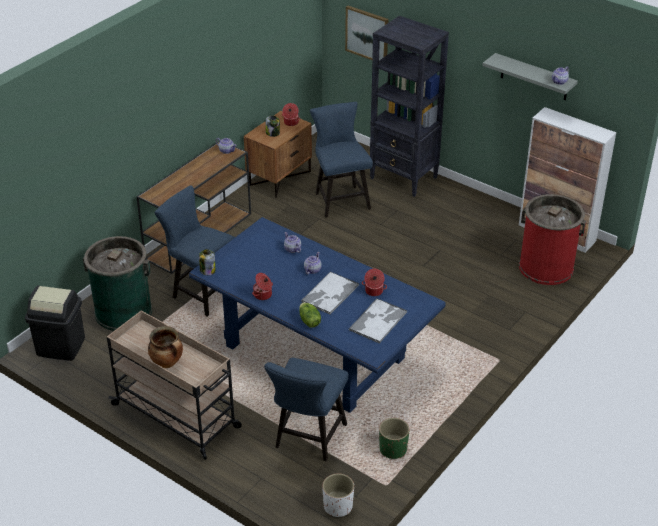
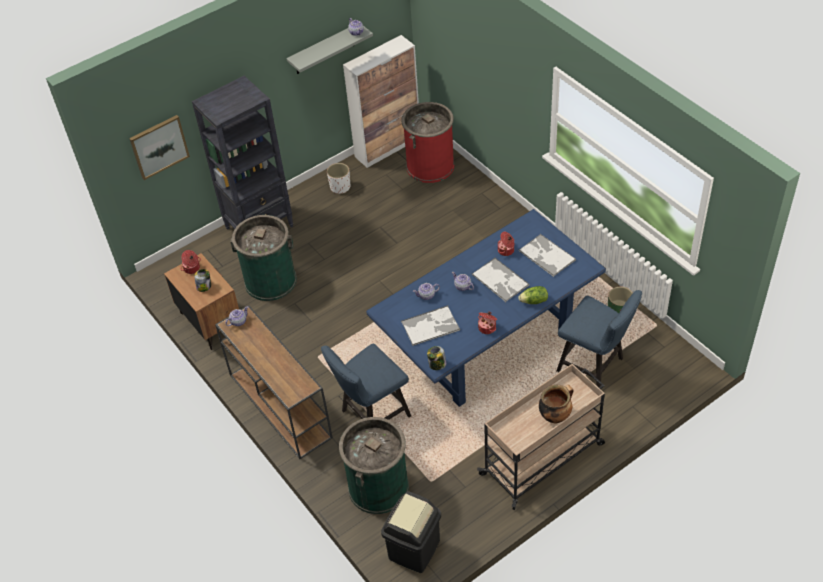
camera: 70 degrees left, 10 degrees up
(254, 258) = (431, 326): none -> tray
(338, 506) = (673, 360): white planter -> white planter (340, 187)
(340, 199) = (270, 281): blue chair -> green trash can

